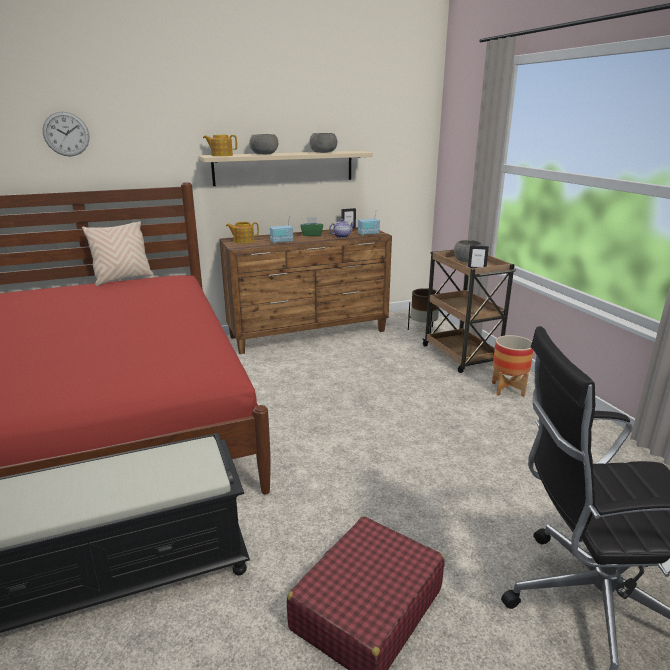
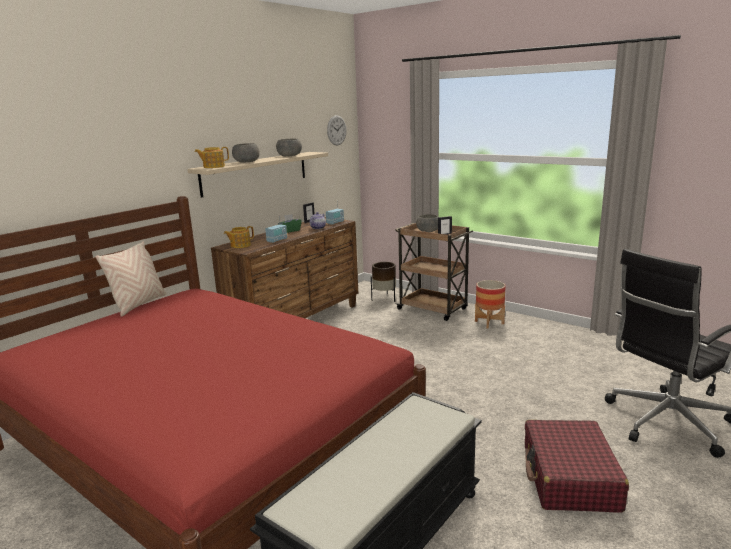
camera: 30 degrees left, 5 degrees down
(66, 134) = (63, 159): wall clock -> wall clock (336, 130)

